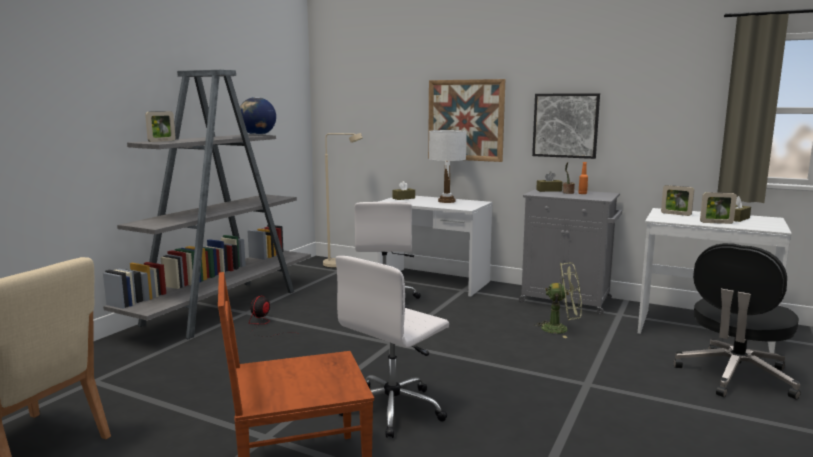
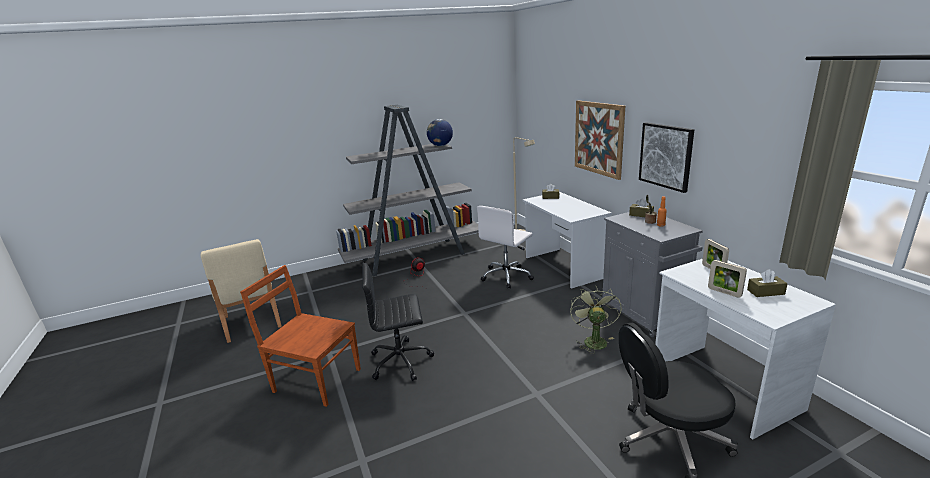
camera: 40 degrees right, 10 degrees up
(162, 141) = (364, 155): picture frame -> none
(394, 408) = (402, 361): white office chair -> black office chair
(446, 201) = (574, 206): white table lamp -> none
(560, 329) = (593, 340): green fan -> green fan turned 135 degrees counterclockwise

